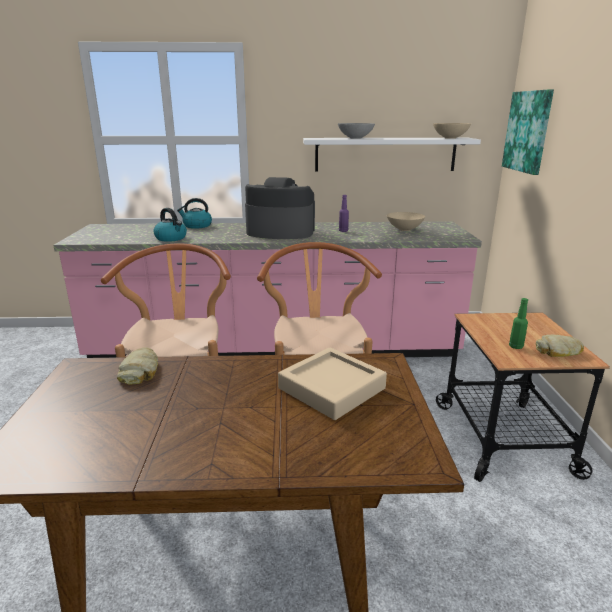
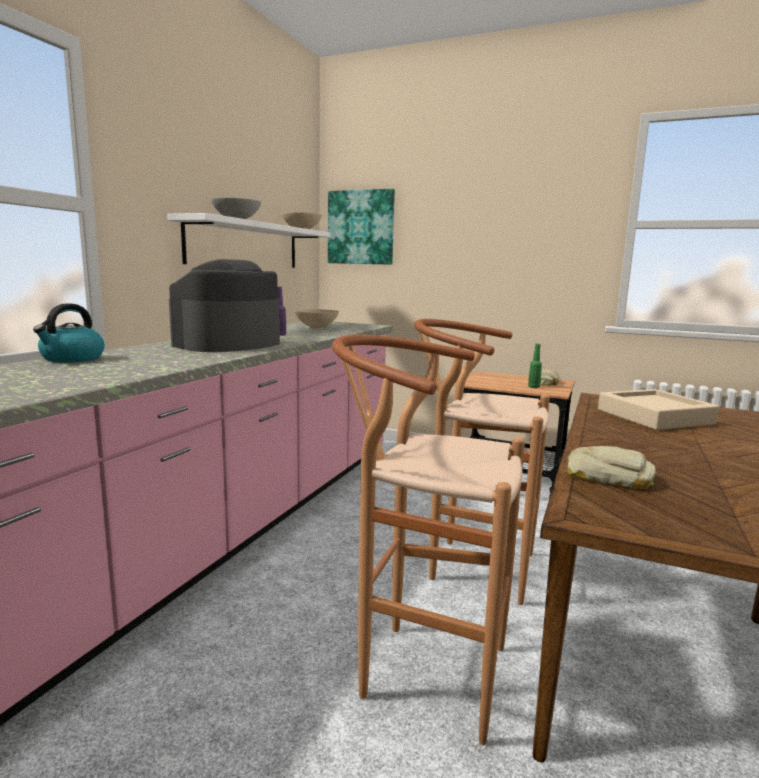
camera: 65 degrees left, 10 degrees down
(171, 238) = (120, 373): kettle -> none

